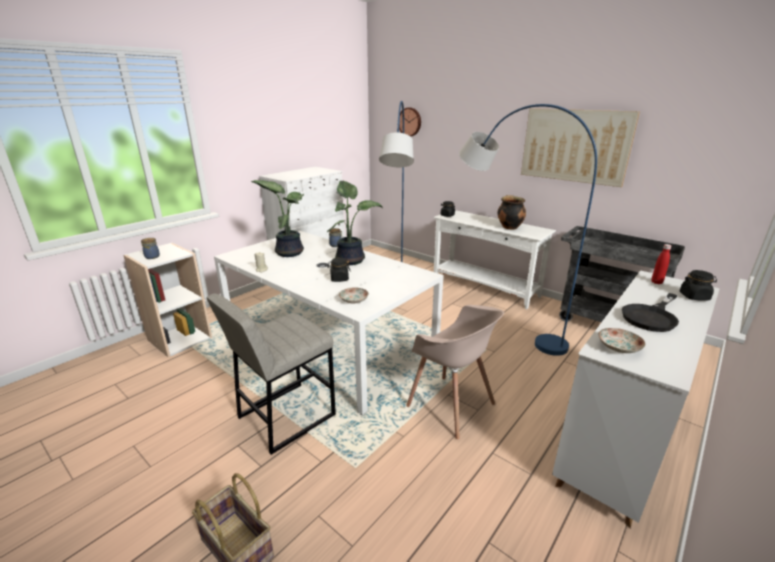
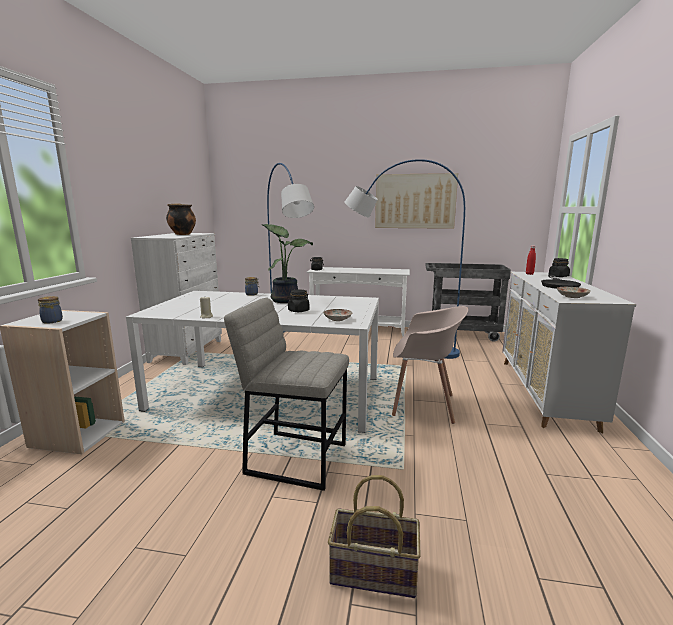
camera: 30 degrees left, 10 degrees down
(284, 417) = (294, 458): grey chair -> grey chair turned 90 degrees clockwise
(289, 252) = (212, 303): potted plant -> none
(410, 122) = (261, 191): wall clock -> none
(509, 227) = (376, 271): cooking pot -> cooking pot (182, 234)

